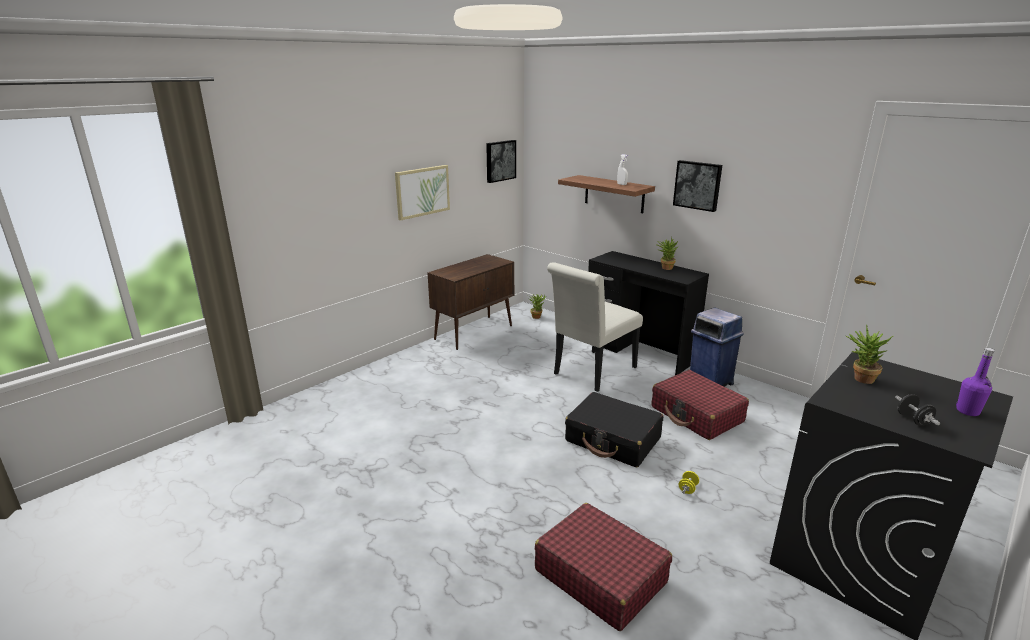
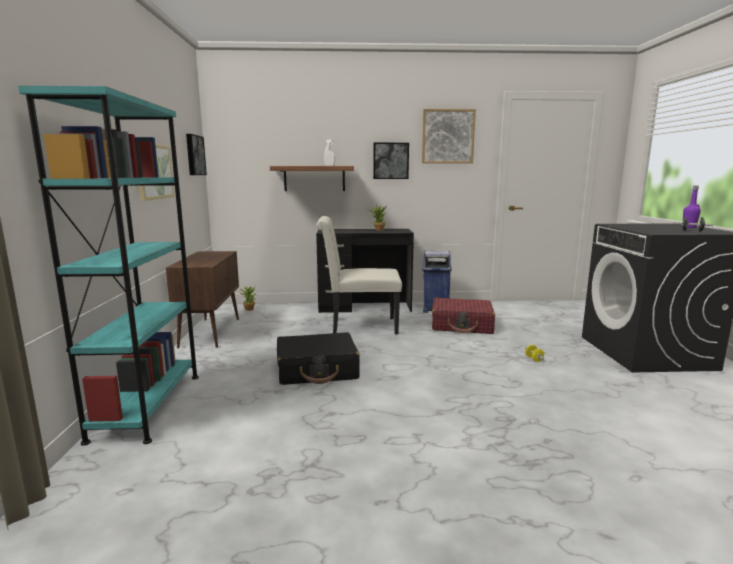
camera: 45 degrees left, 10 degrees down
(359, 381) = (148, 406): none -> turquoise bookcase
(591, 372) = (358, 326): white chair -> white chair turned 90 degrees clockwise
(600, 576) = (598, 424): red suitcase -> none
(613, 440) = (448, 354): black suitcase -> black suitcase (317, 370)
(776, 162) = (448, 136): none -> picture
(859, 378) = (632, 227): potted plant -> none

